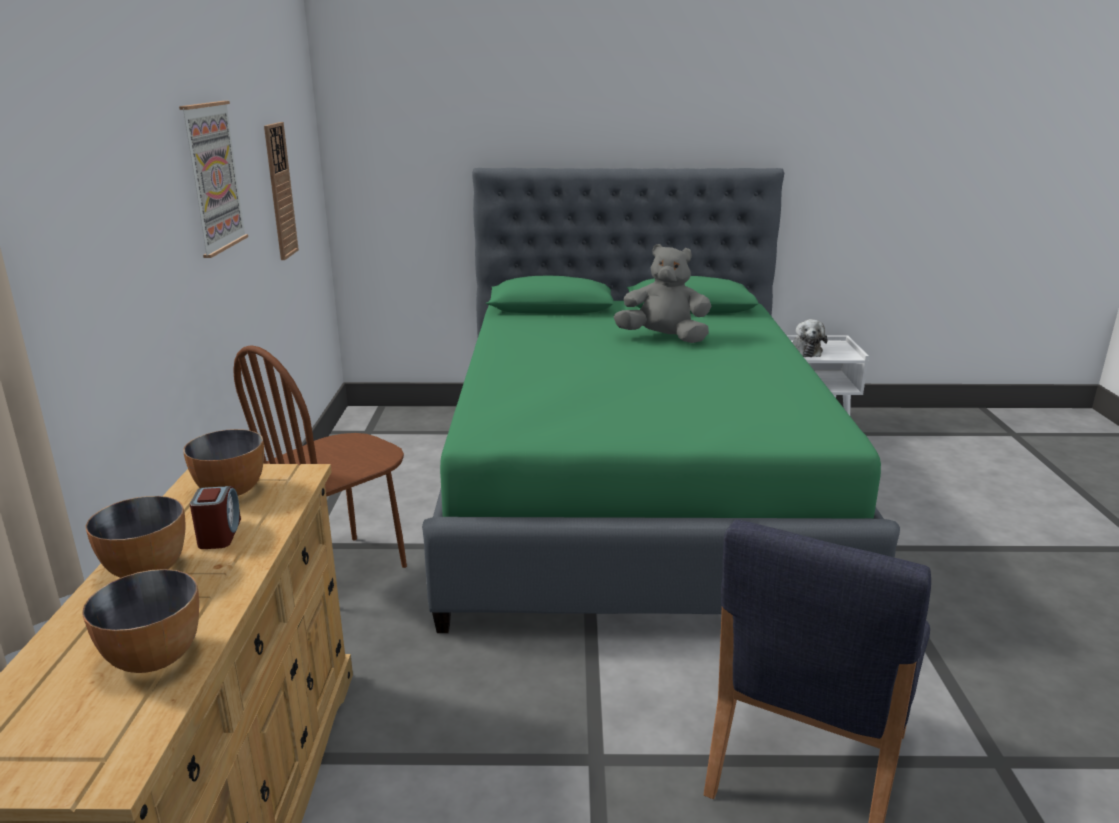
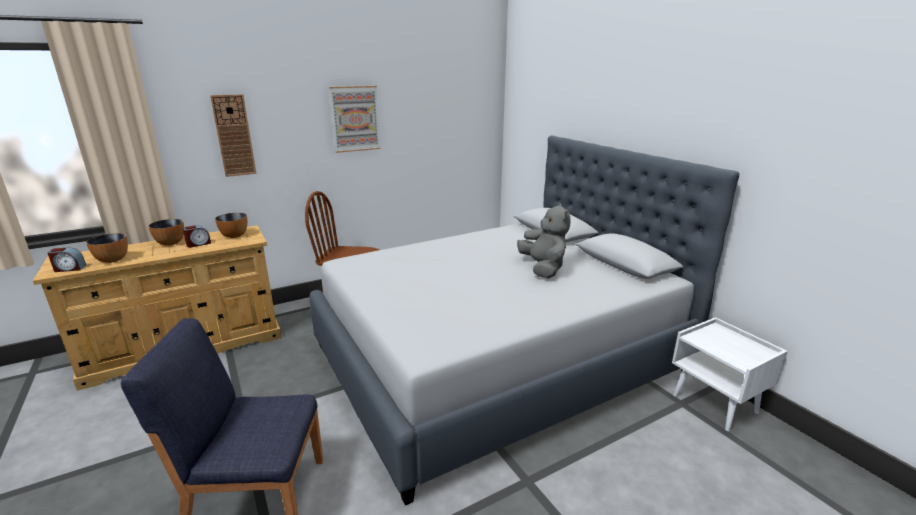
camera: 60 degrees right, 0 degrees up
(119, 736) = (69, 269): none -> alarm clock
(280, 191) = (434, 132): wall clock -> wall clock (234, 136)
(634, 495) = (497, 358): green bed -> grey bed
(805, 351) = (714, 339): plush toy -> none

